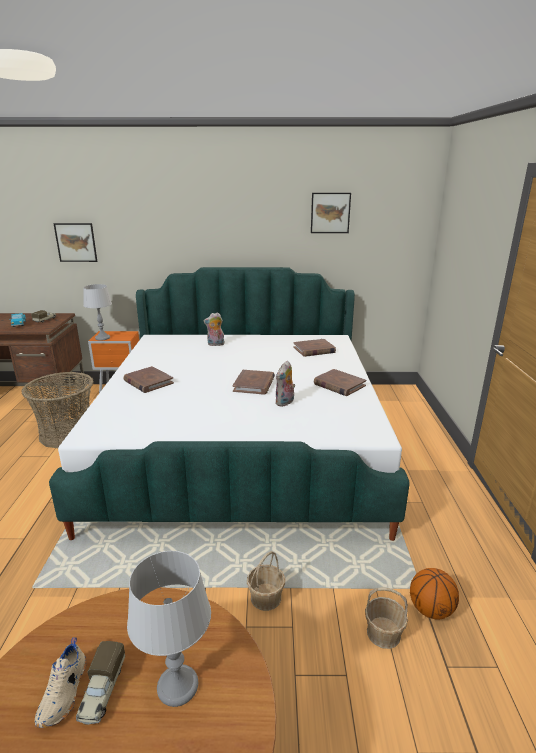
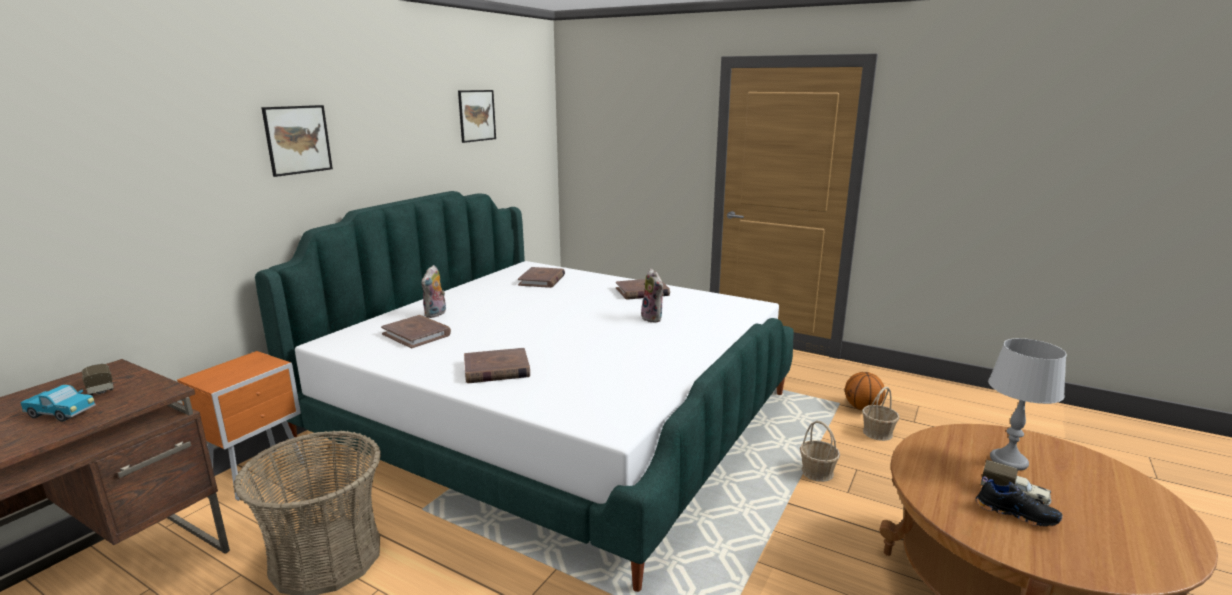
camera: 60 degrees left, 5 degrees down
(65, 693) = (1016, 513): beige shoe -> black shoe
(76, 242) = (105, 204): picture -> picture (298, 139)
(102, 338) = (227, 380): grey table lamp -> none
(254, 384) = (591, 321): brown book -> brown book (417, 334)

